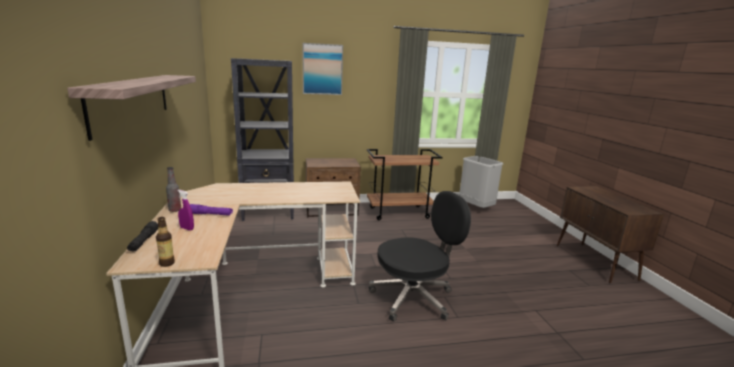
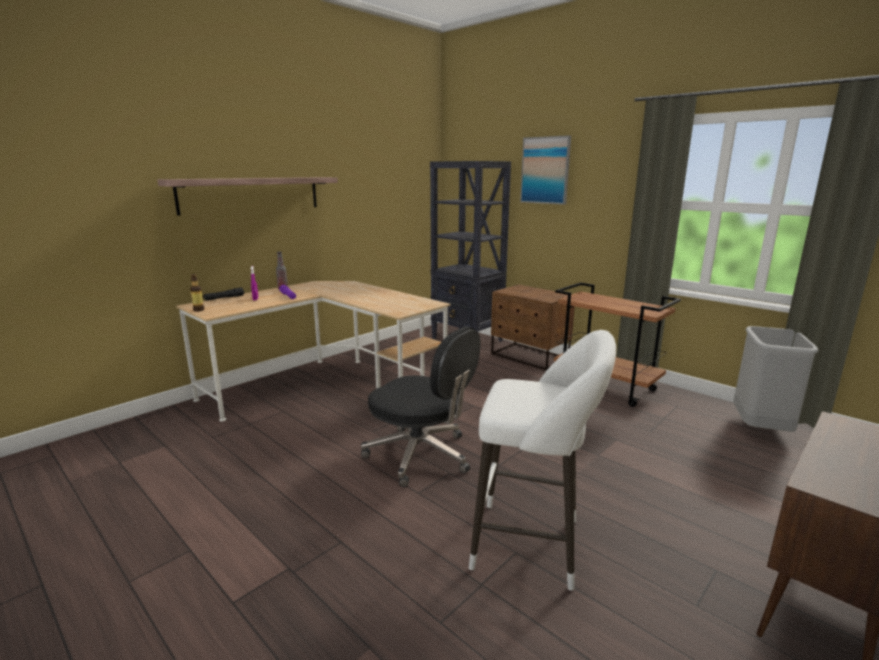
camera: 55 degrees right, 0 degrees up
(532, 302) = (534, 544): none -> white stool

